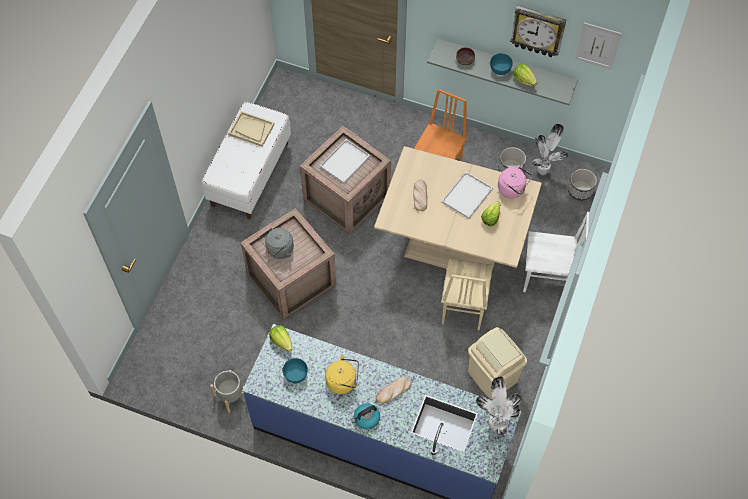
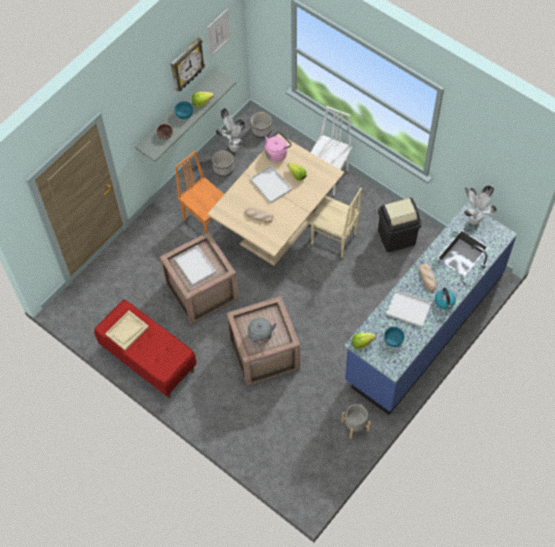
camera: 70 degrees left, 0 degrees up
(250, 173) = (148, 359): white bench -> red bench
(343, 381) = (409, 309): yellow kettle -> white tray
(493, 375) = (396, 237): beige trash can -> black trash can

